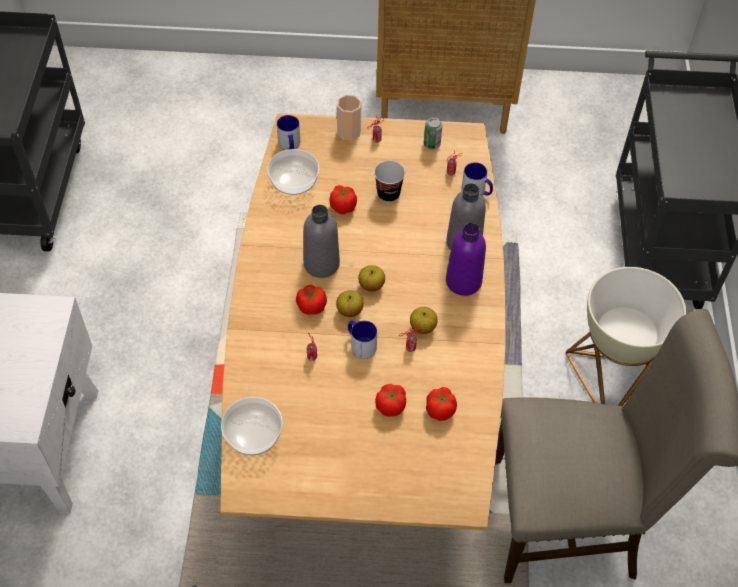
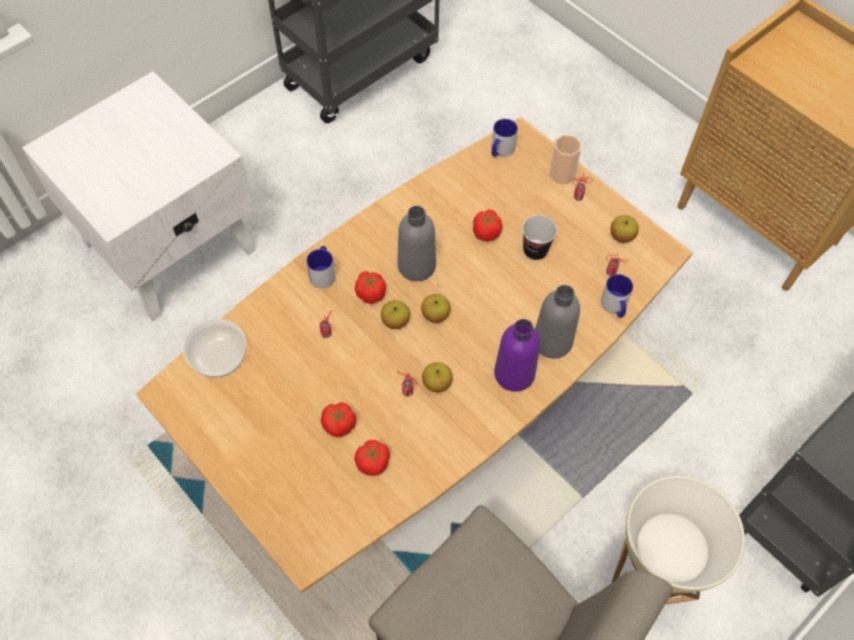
camera: 45 degrees right, 5 degrees up
(293, 182) = (469, 182): bowl -> none
(360, 344) = (372, 355): mug -> mug (323, 273)
(432, 144) = (622, 236): can -> apple

